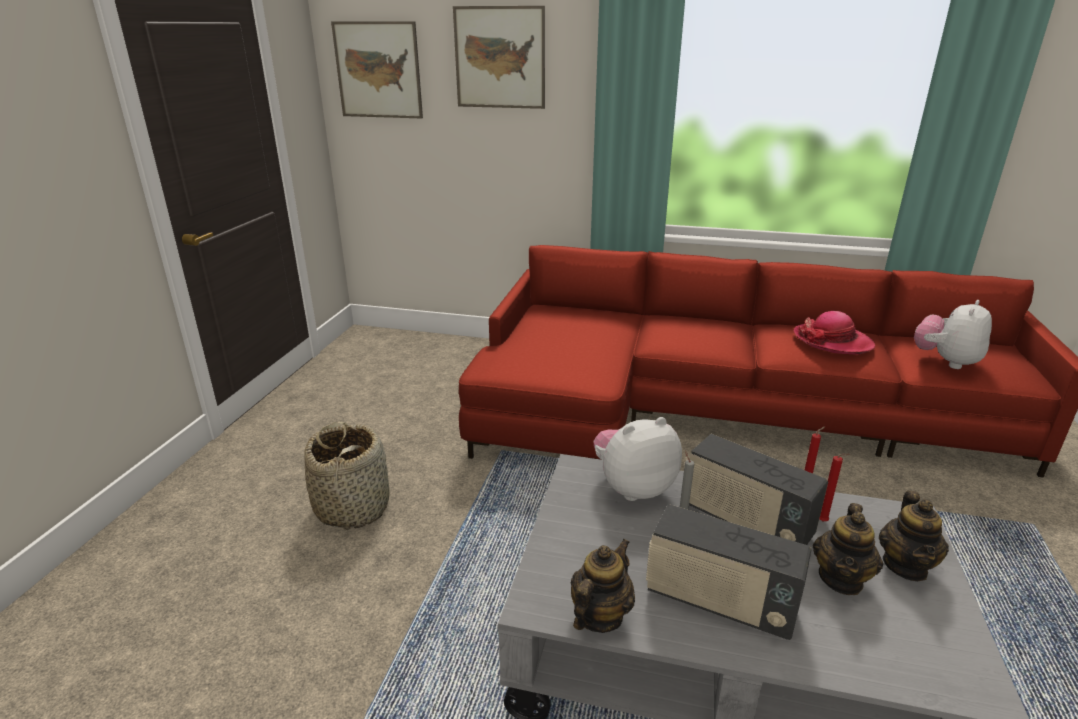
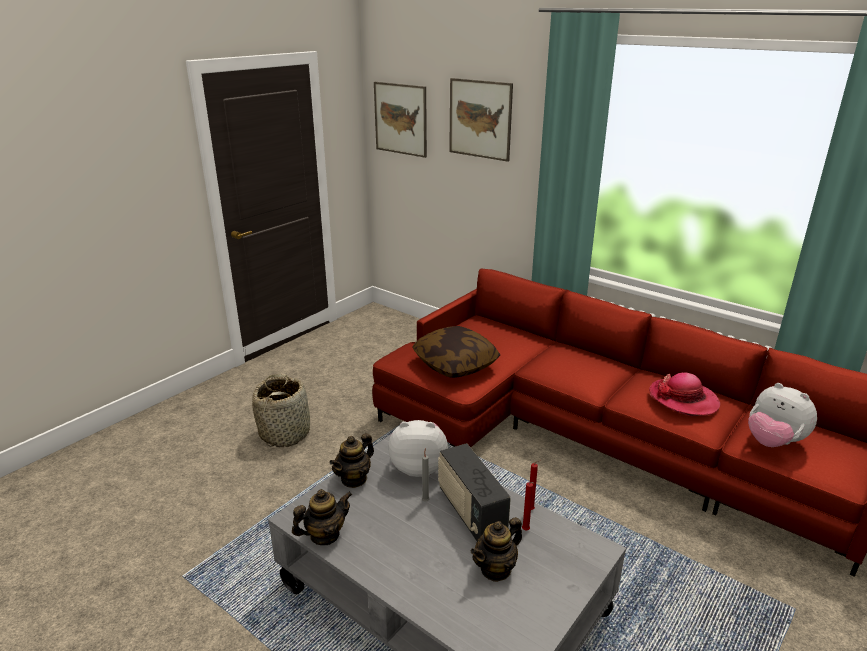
camera: 25 degrees right, 0 degrees up
(565, 358) = (455, 364): none -> pillow
(719, 602) = (401, 553): radio -> none
(905, 566) = (552, 577): teapot -> teapot (354, 479)
(945, 361) = (773, 442): plush toy -> plush toy turned 105 degrees counterclockwise

